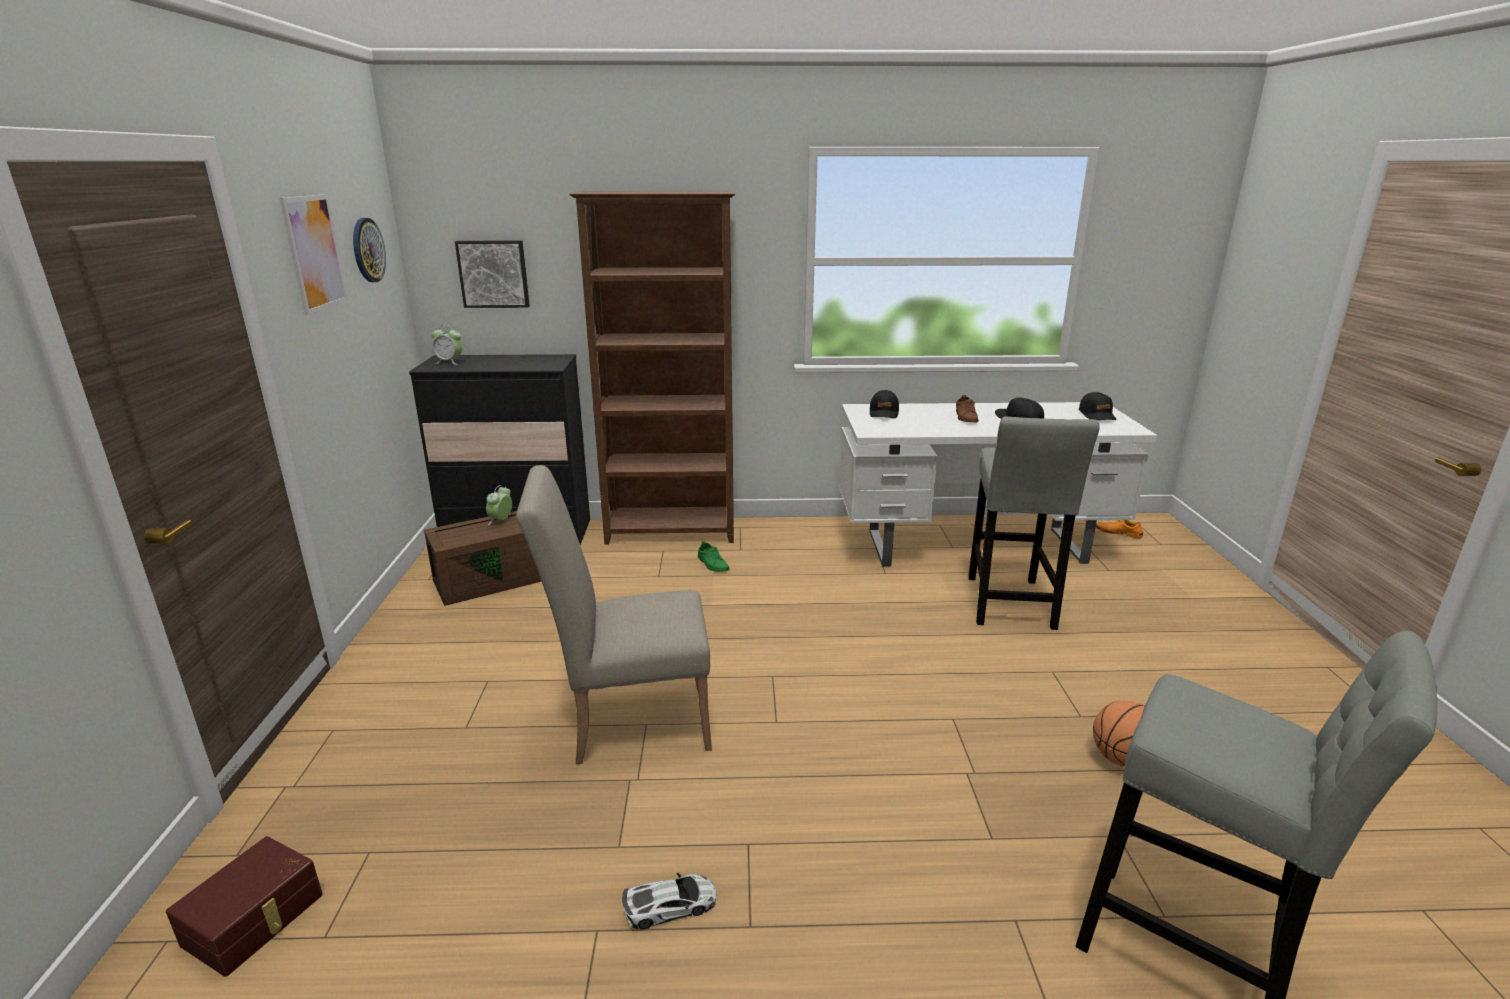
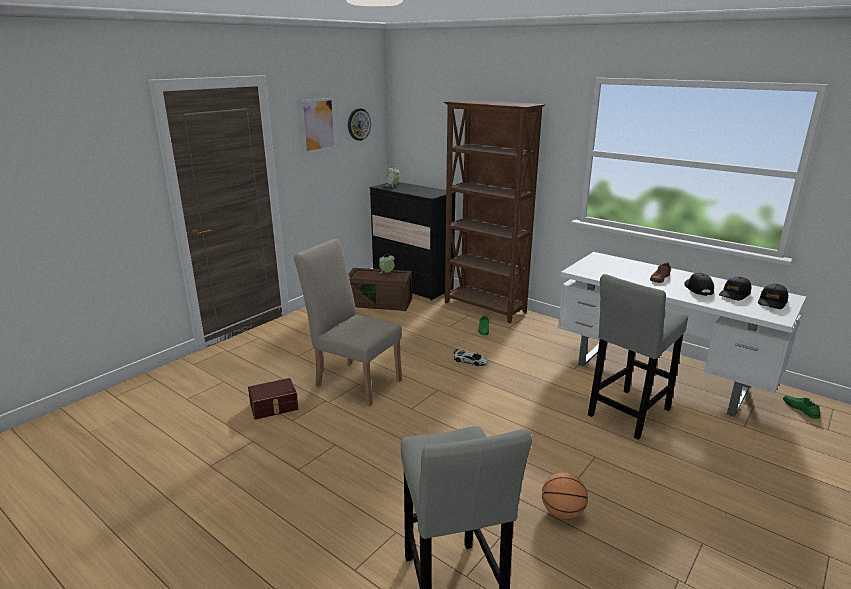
camera: 40 degrees right, 0 degrees up
(255, 920) = (177, 385): brown storage box -> brown storage box (274, 407)
(494, 274) = (424, 141): picture -> none
(670, 905) = (283, 447): toy car -> toy car (470, 361)
(884, 413) = (608, 262): black cap -> black cap (734, 294)
(1118, 532) = (800, 409): orange shoe -> green shoe

